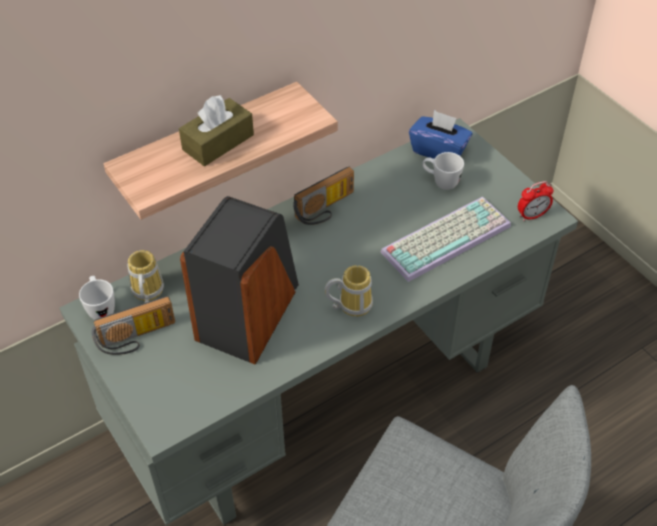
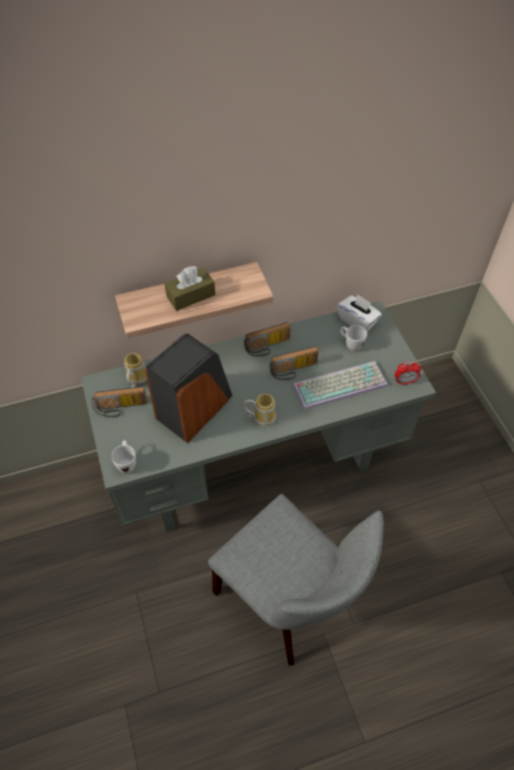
camera: 15 degrees right, 5 degrees up
(101, 308) = (105, 383): white mug -> white mug (127, 462)
(374, 233) = (294, 371): none -> radio
(439, 150) = (357, 321): blue tissue box -> white tissue box

